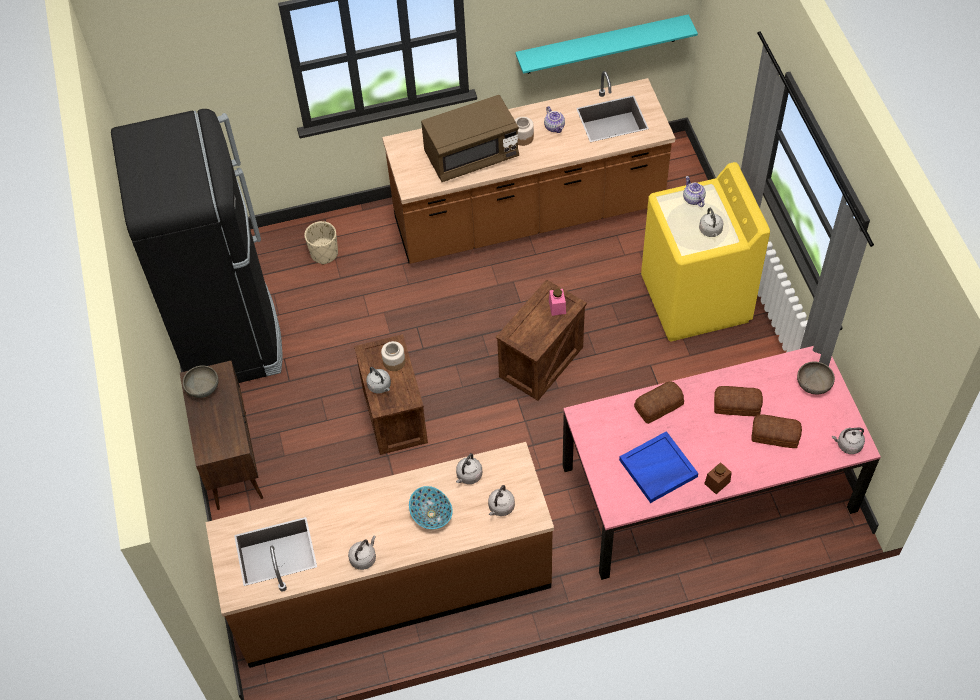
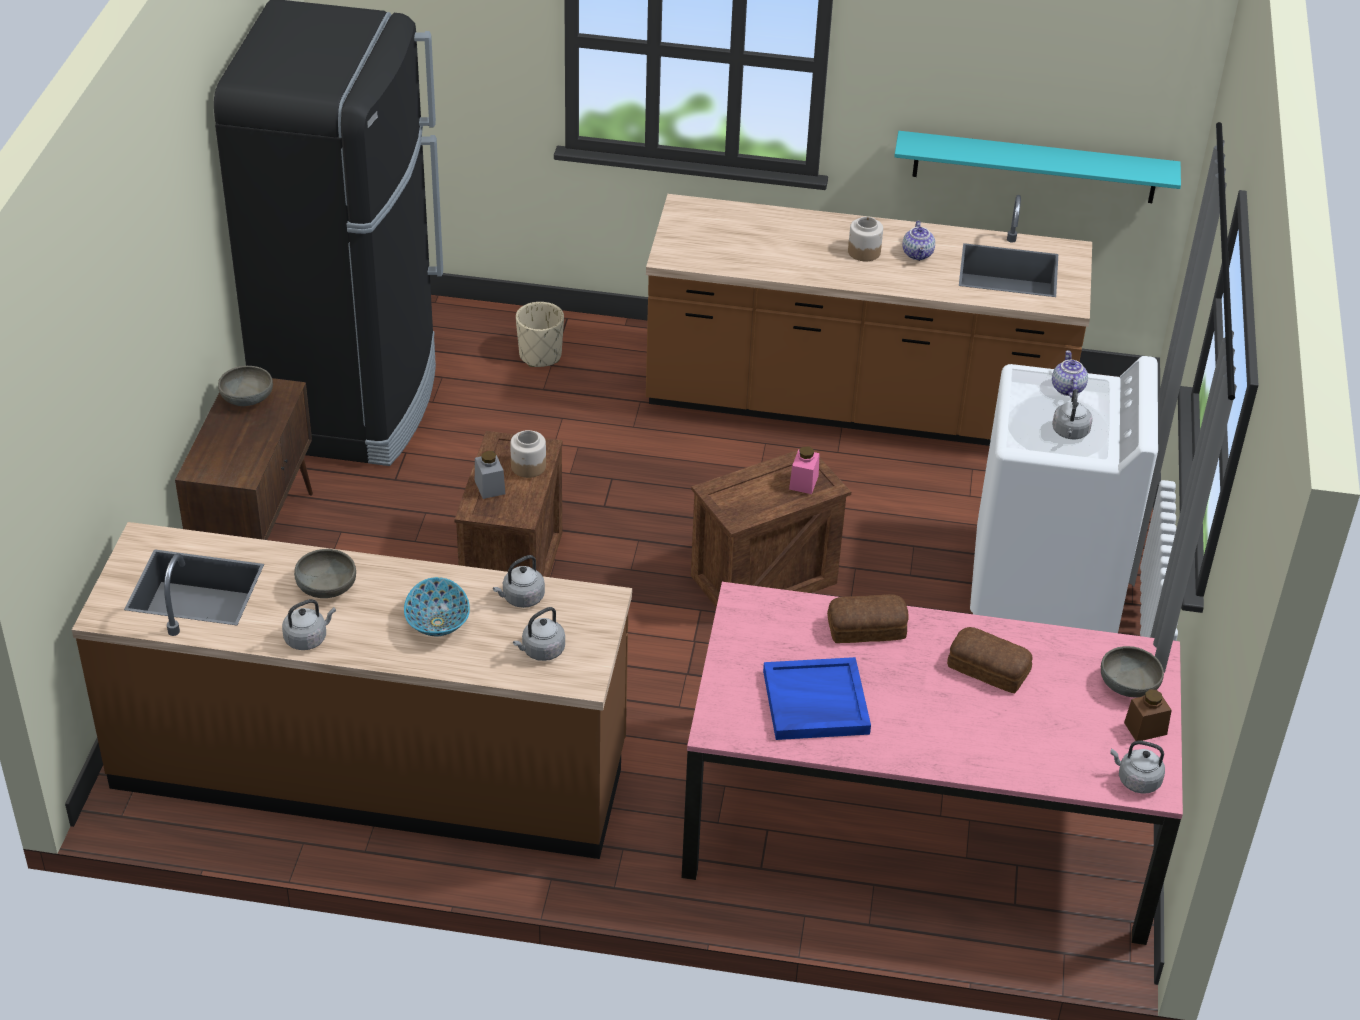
camera: 20 degrees right, 15 degrees down
(352, 517) = (326, 587): none -> grey bowl
(380, 386) = (490, 487): grey kettle -> grey jar
(471, 156) = (777, 249): brown microwave -> none
(695, 300) = (1045, 584): yellow washing machine -> white washing machine
(717, 483) = (895, 752): brown jar -> brown jar (1145, 728)
(775, 436) = (1026, 727): bread -> none

